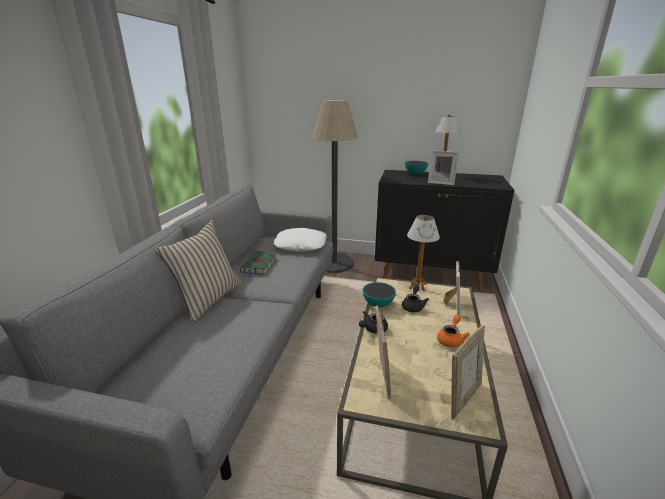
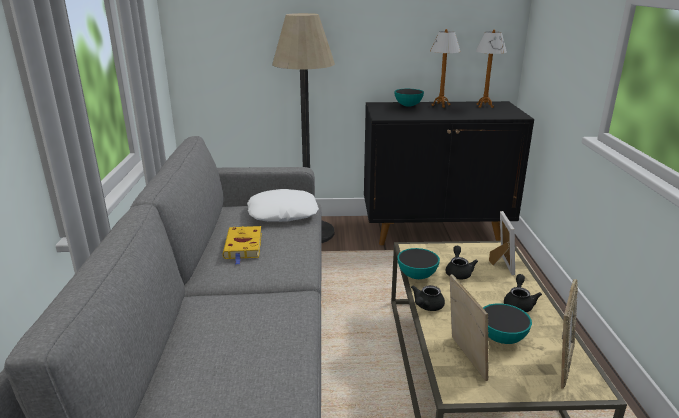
camera: 15 degrees left, 0 degrees up
(208, 299) = (199, 301): beige pillow -> none
(259, 265) = (243, 247): green book -> yellow book
(417, 286) = (451, 248): table lamp -> table lamp (484, 106)
(421, 365) = (502, 338): none -> bowl
(441, 183) = (447, 116): picture frame -> none
(451, 339) = (519, 303): orange teapot -> black teapot

